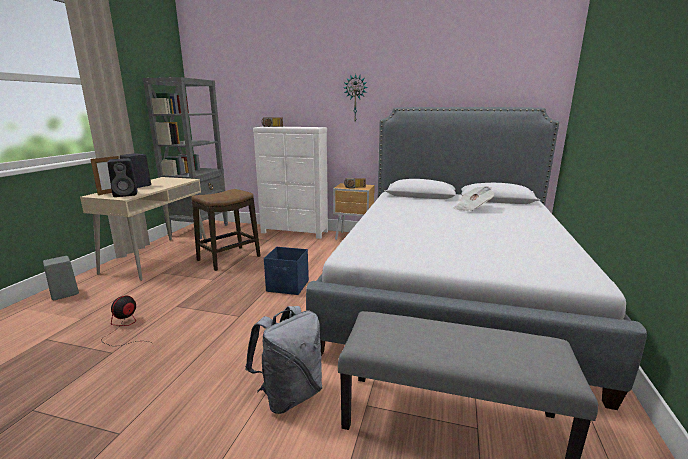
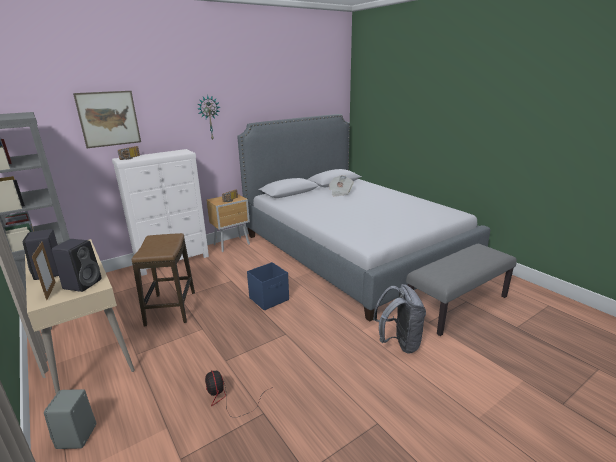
camera: 50 degrees left, 5 degrees up
(268, 92) = (109, 119): none -> picture

